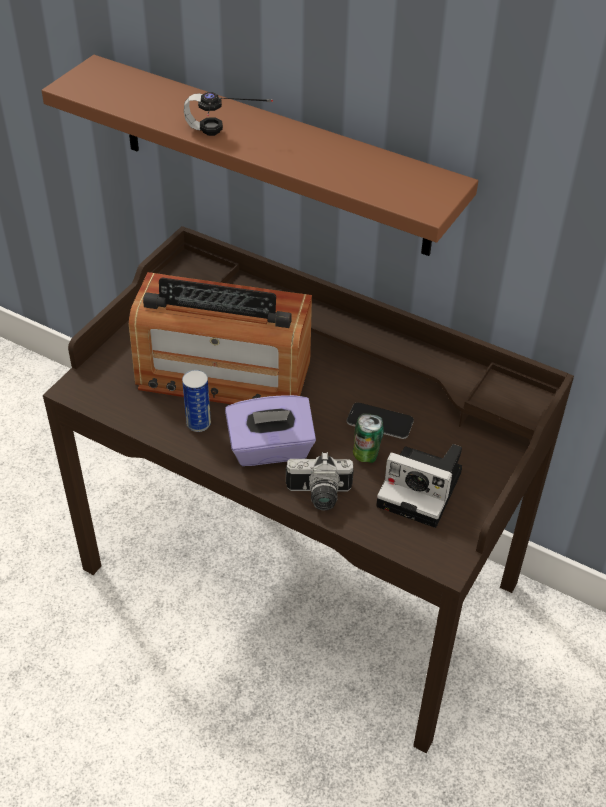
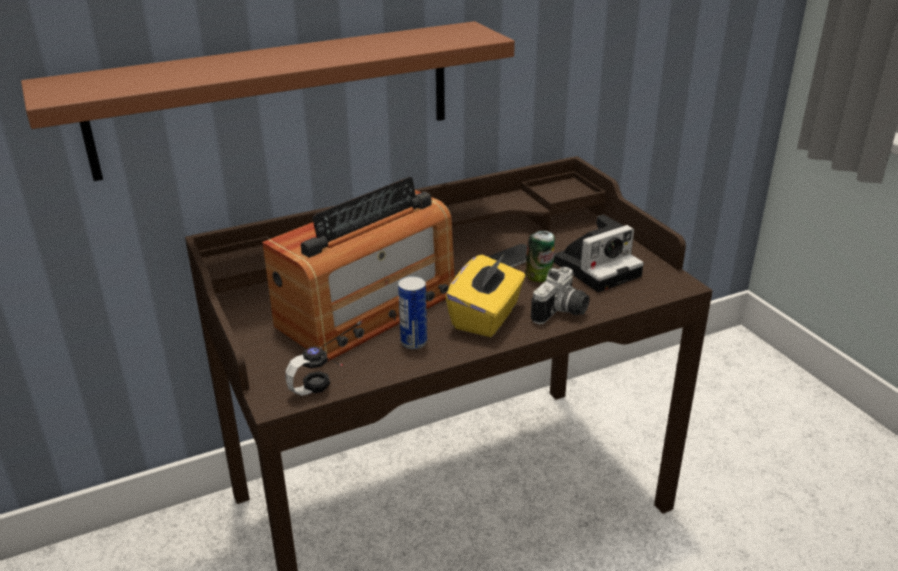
camera: 55 degrees left, 15 degrees down
(223, 138) = (275, 66): headphones -> headphones (336, 385)
(271, 449) = (486, 317): purple tissue box -> yellow tissue box

